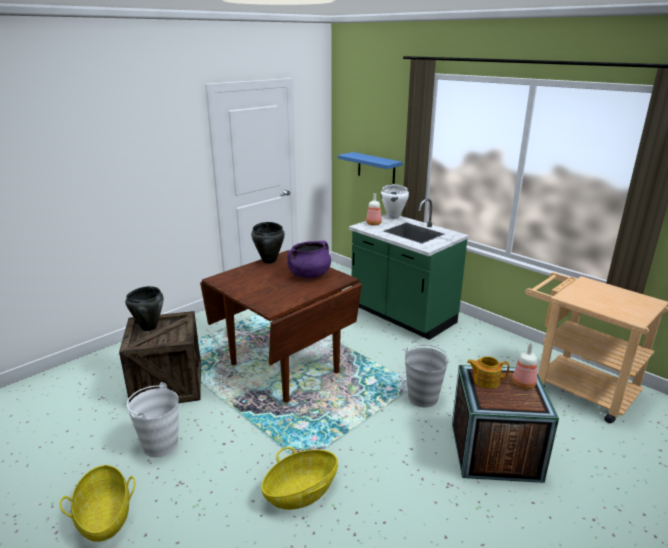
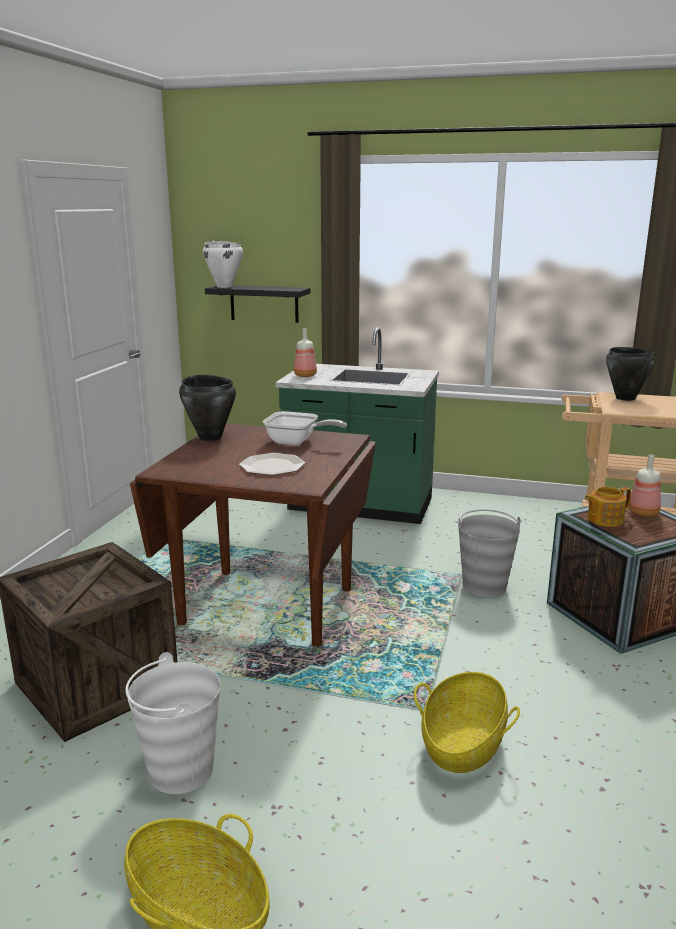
camera: 30 degrees left, 5 degrees down
(148, 327) = (53, 583): black cooking pot -> black cooking pot (625, 398)
(272, 289) = (271, 466): none -> plate
(309, 275) = (297, 442): purple cooking pot -> frying pan
(376, 168) = (264, 303): blue shelf -> black shelf
(393, 217) = (319, 366): white cooking pot -> white cooking pot (224, 286)

